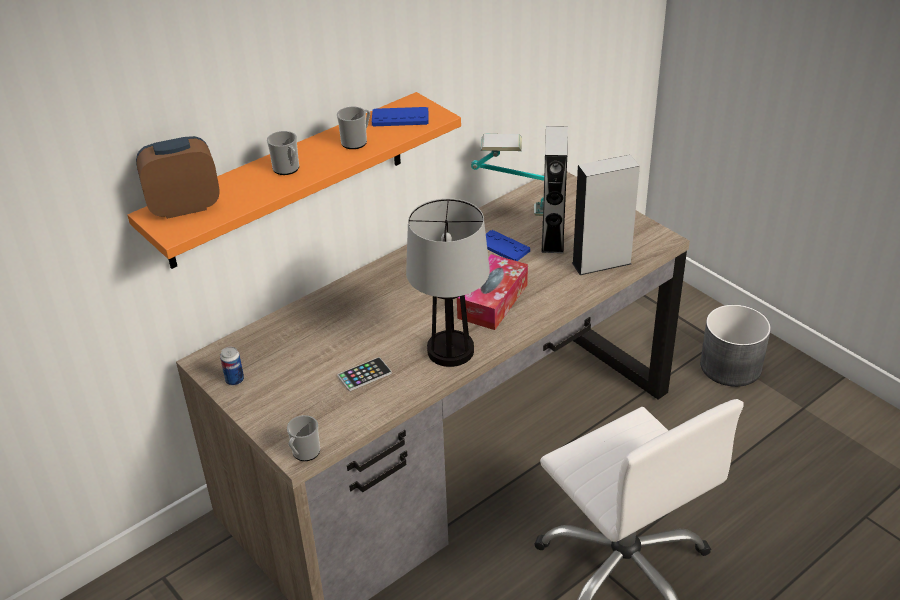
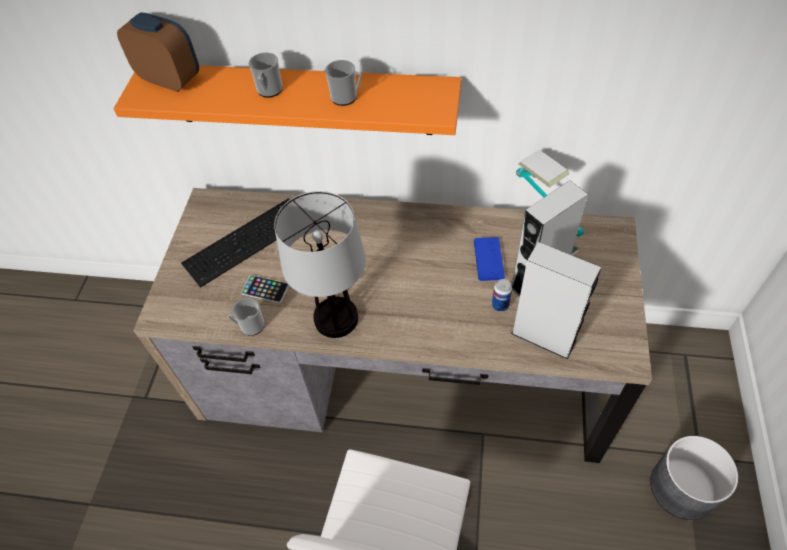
camera: 50 degrees right, 15 degrees up
(234, 380) = (200, 228): can -> can (500, 305)
(297, 358) = (249, 242): none -> keyboard
(304, 453) = (161, 318): mug -> mug (250, 326)
(400, 118) = (409, 96): blue game controller -> none
(492, 301) = (417, 301): tissue box -> none

